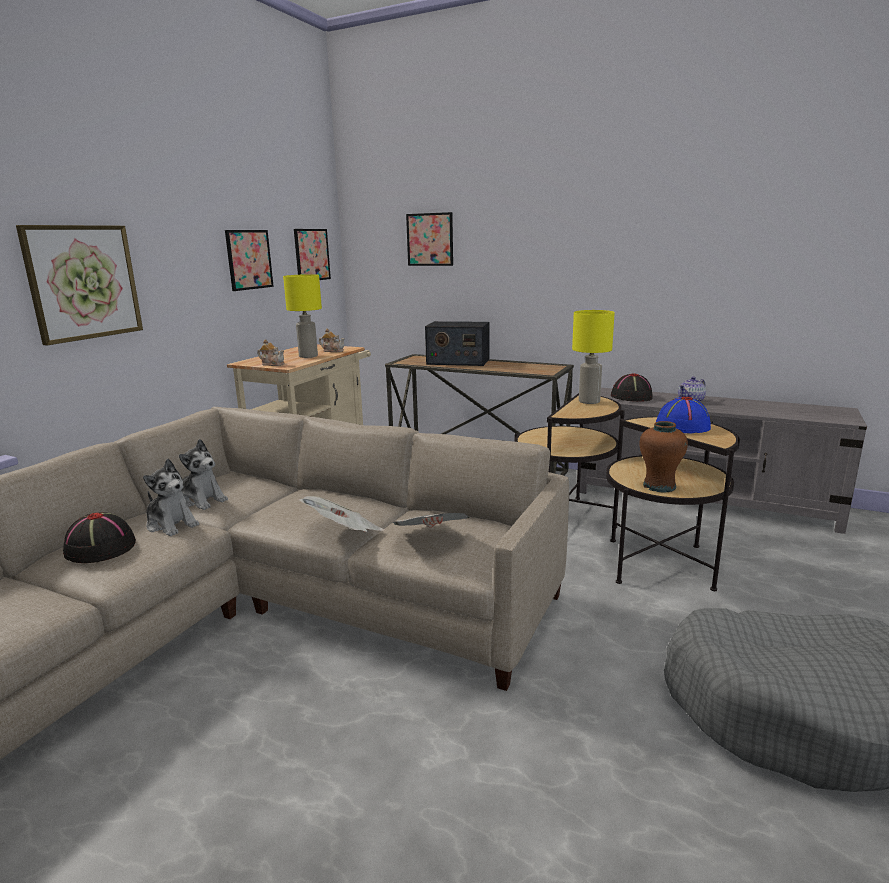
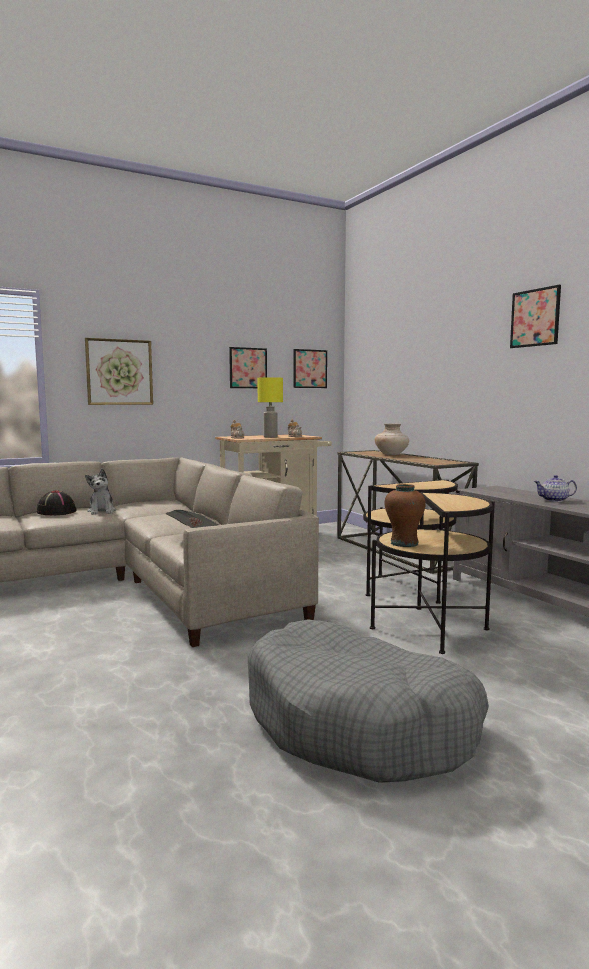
camera: 35 degrees right, 10 degrees down
(202, 500) = (134, 506): plush toy -> none
(344, 534) = (164, 528): newspaper -> none
(430, 239) = (392, 356): picture -> picture (535, 318)
(457, 361) = (391, 454): radio -> beige vase
(589, 401) = (433, 483): yellow table lamp -> none
(631, 397) = (505, 492): black hat -> none
(682, 427) = (454, 500): blue hat -> none

